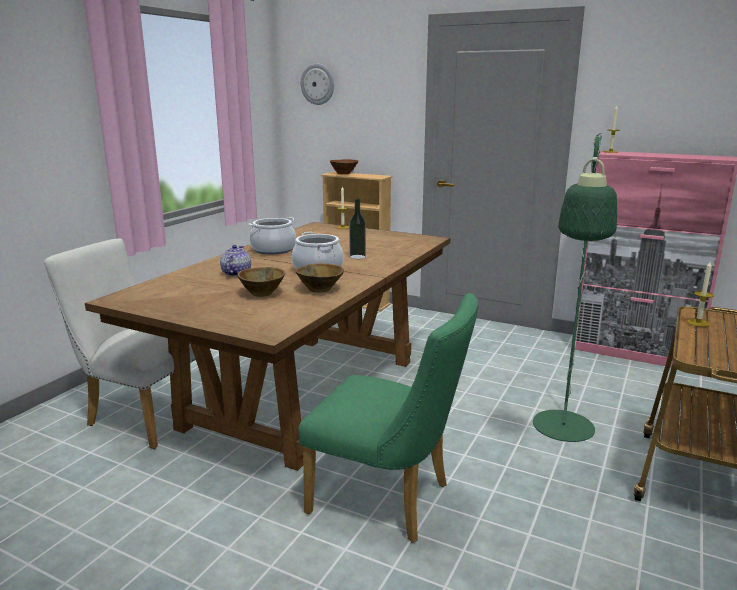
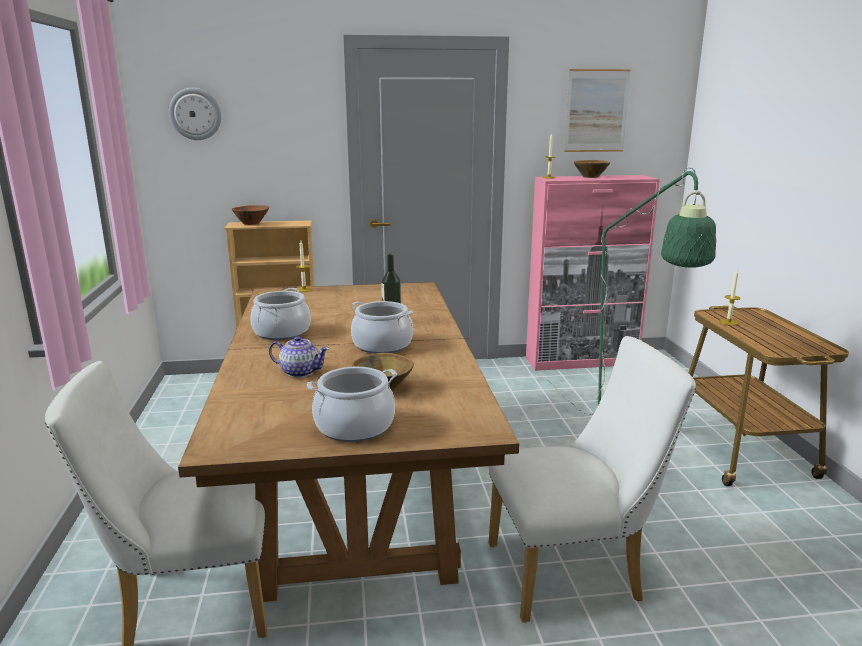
camera: 35 degrees left, 0 degrees up
(201, 308) = (354, 426): none -> cooking pot
(236, 273) = (300, 372): teapot -> teapot turned 135 degrees clockwise
(320, 289) = (432, 367): brown bowl -> brown bowl (591, 177)
(389, 500) = (574, 572): green chair -> white chair
(681, 82) = (596, 111): none -> picture

